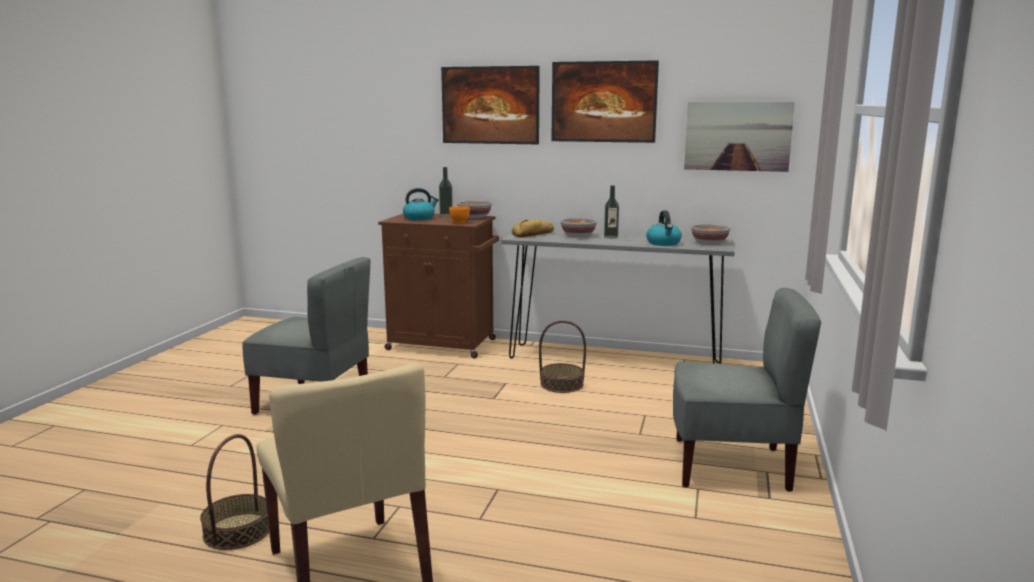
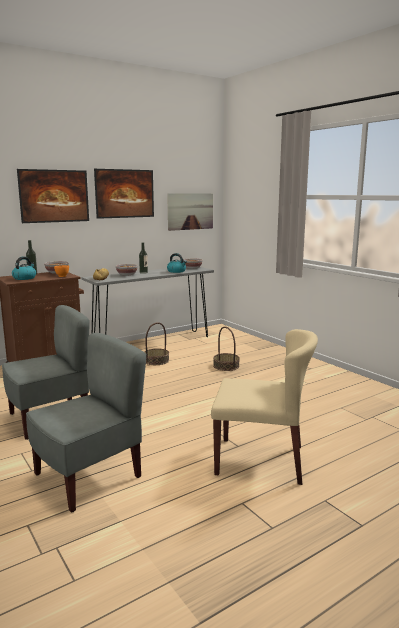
camera: 50 degrees left, 0 degrees up
(238, 531) = (178, 479): basket -> basket (226, 366)
(731, 466) = (281, 364): grey chair -> grey chair (89, 476)

